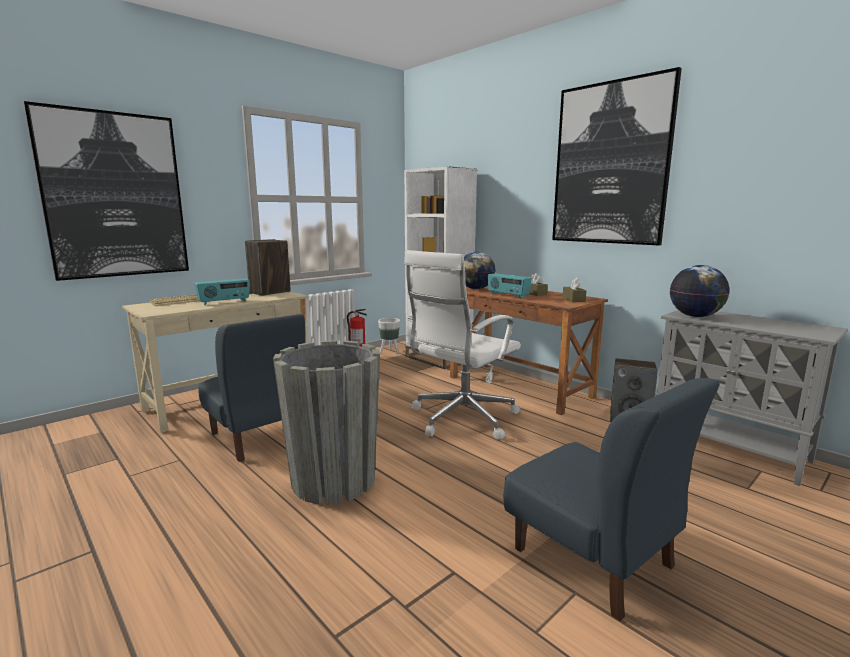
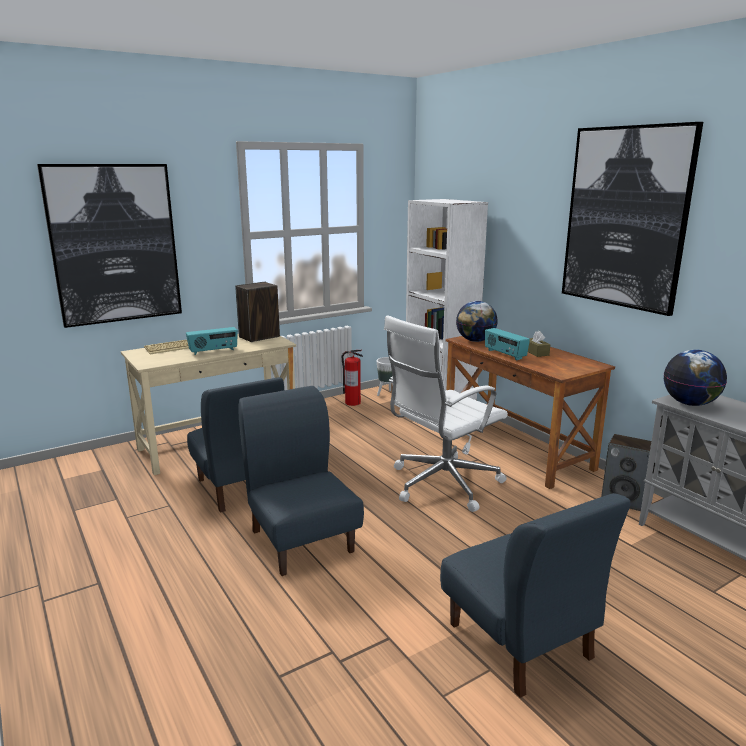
camera: 10 degrees right, 5 degrees up
(333, 480) = (302, 540): grey planter -> blue chair
(573, 299) = (574, 365): brown tissue box -> none

